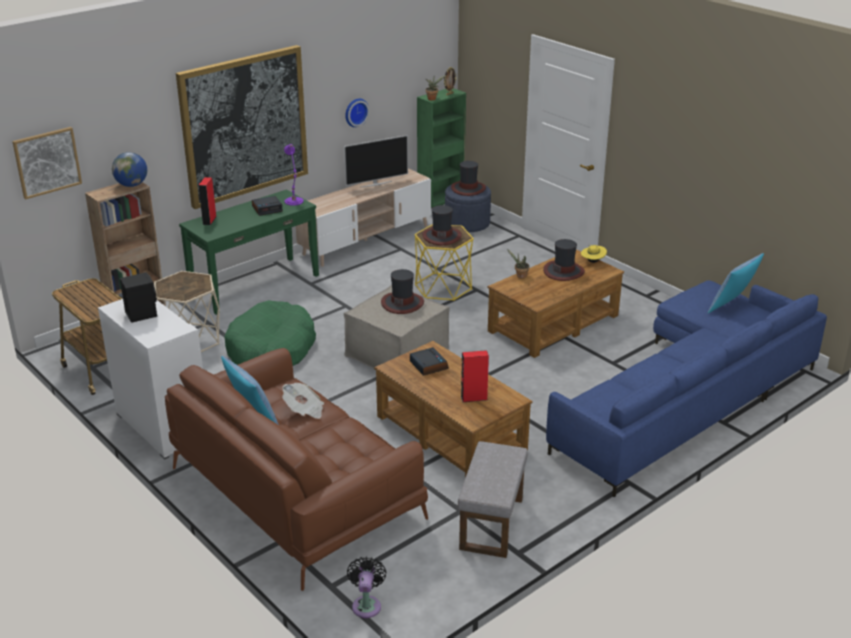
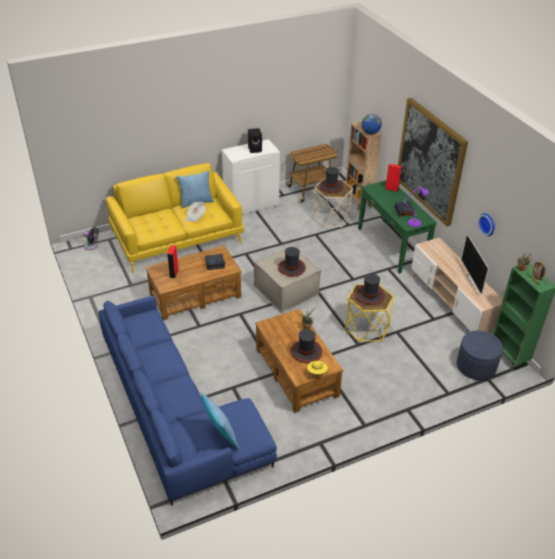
camera: 105 degrees right, 10 degrees up
(47, 162) = (361, 92): picture -> none
(271, 350) = (309, 244): green dog bed -> none
(294, 492) = (177, 237): brown sofa -> yellow sofa
(468, 188) = (482, 343): hat -> hat (331, 186)
(491, 522) = (116, 292): grey ottoman -> none

